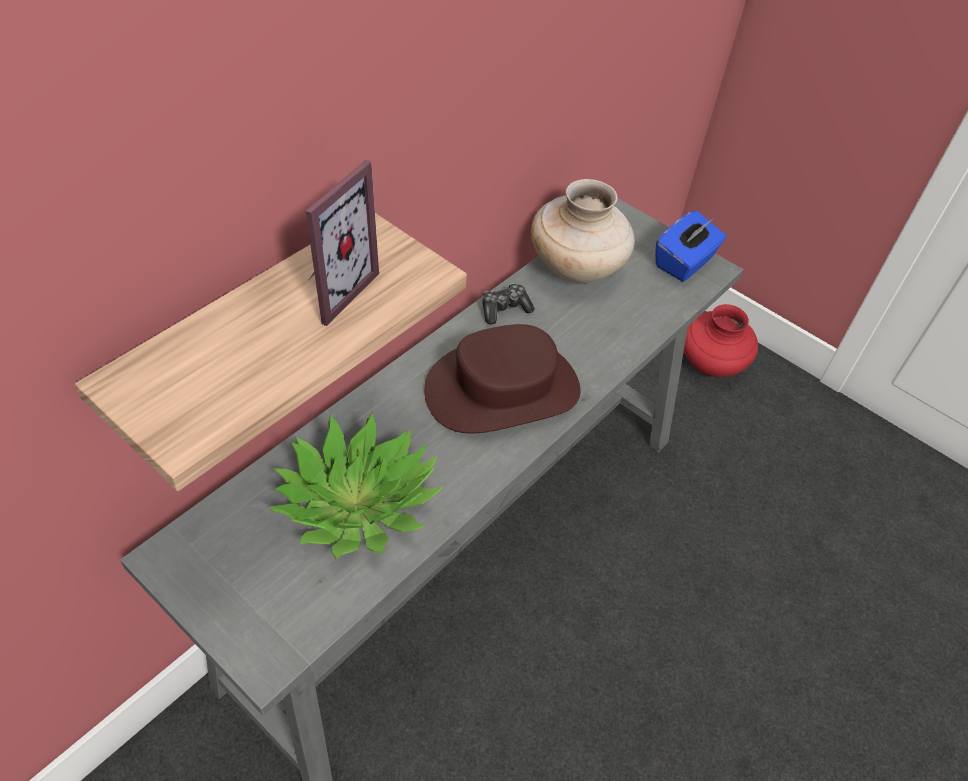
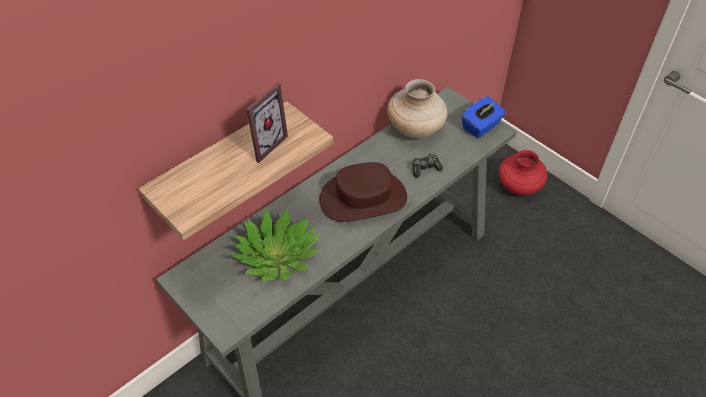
camera: 10 degrees right, 0 degrees up
(504, 309) = (370, 152): game controller -> game controller (425, 168)

